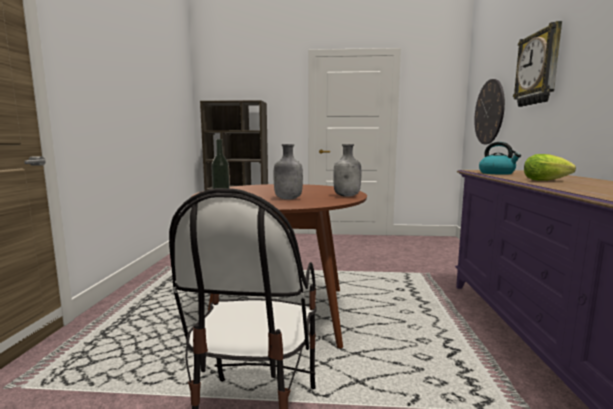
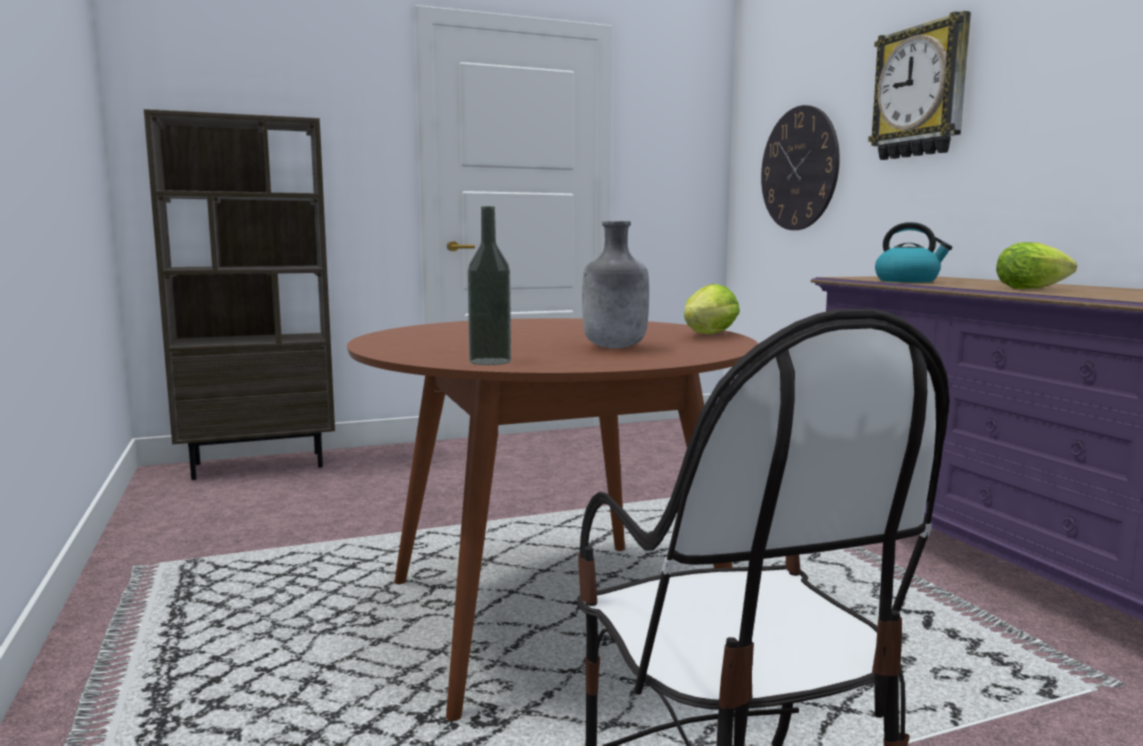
camera: 25 degrees left, 0 degrees up
(347, 196) = (706, 335): grey bottle -> lettuce

